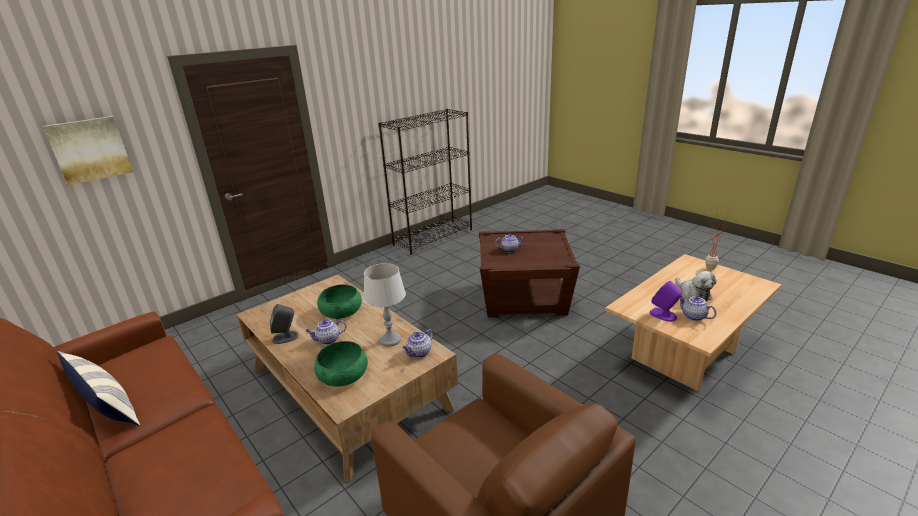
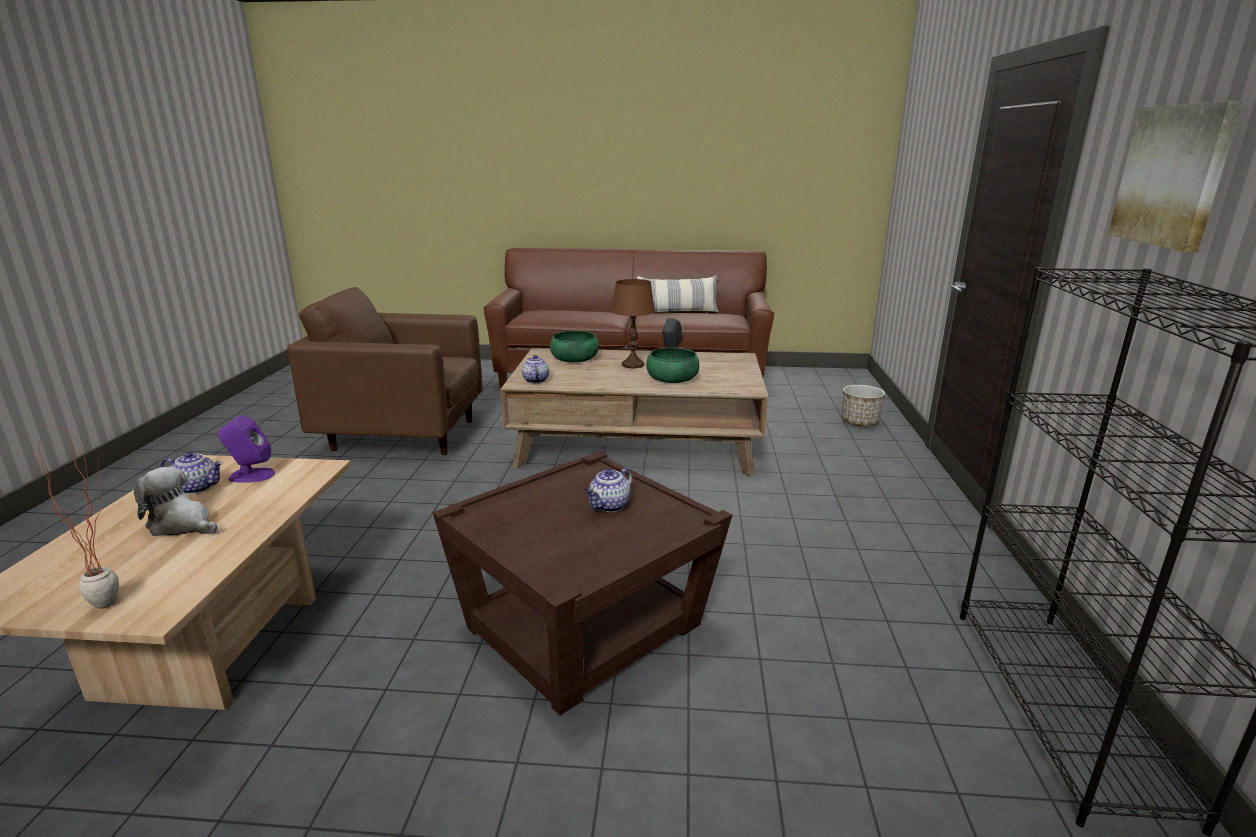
camera: 135 degrees right, 5 degrees down
(90, 149) = (931, 170): picture -> picture (1173, 176)
(213, 330) = (859, 422): none -> planter
(328, 340) = (633, 364): teapot -> brown table lamp
(390, 340) = (578, 378): grey table lamp -> none

